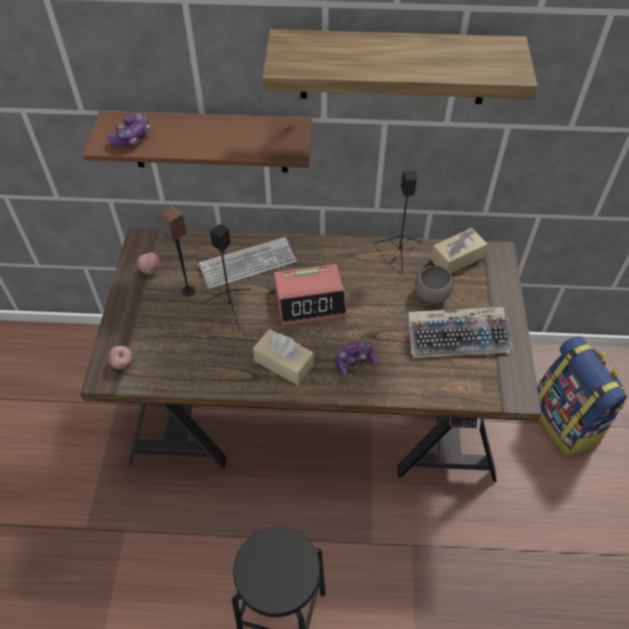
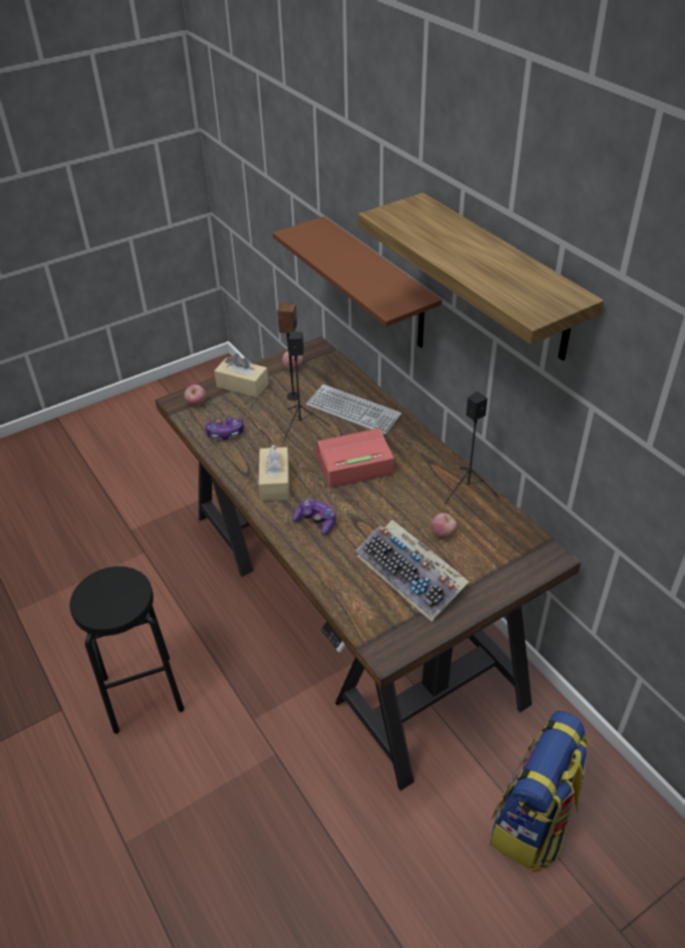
camera: 55 degrees right, 10 degrees down
(132, 137) = (313, 239): game controller -> game controller (225, 433)
(310, 301) = (353, 464): alarm clock -> alarm clock turned 120 degrees clockwise
(431, 294) = (443, 534): grey bowl -> apple
(456, 258) = (507, 530): beige tissue box -> beige tissue box (242, 385)

